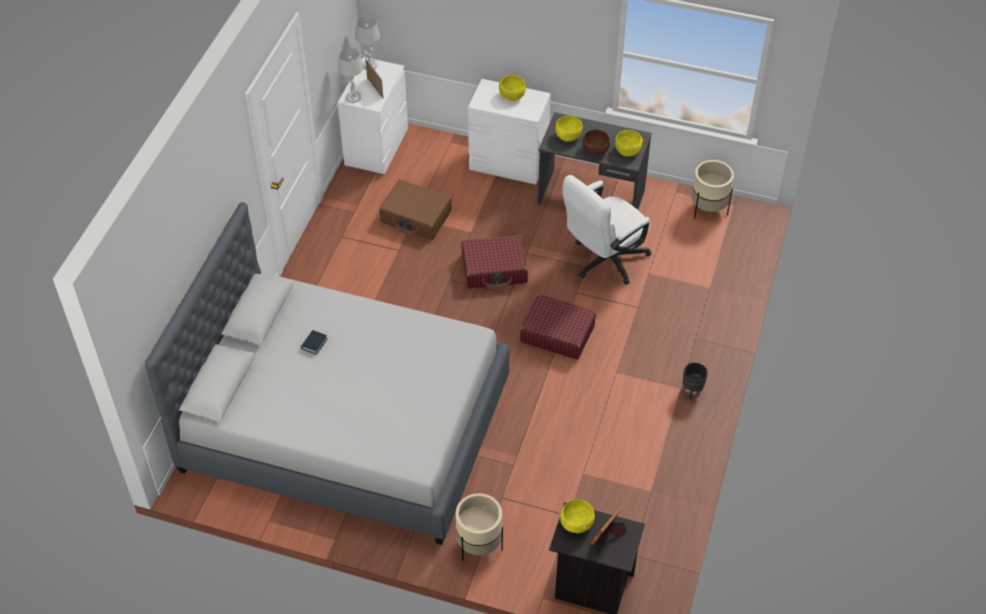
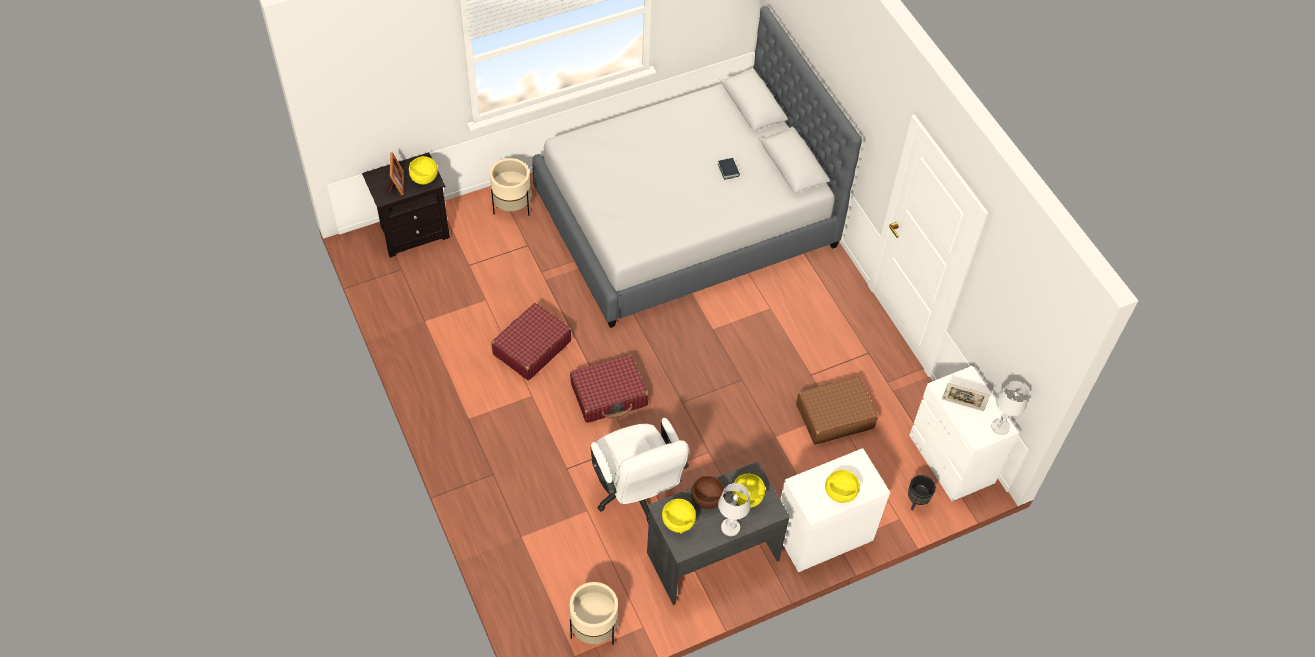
camera: 135 degrees right, 5 degrees up
(353, 97) = (967, 380): white table lamp -> white table lamp (730, 527)
(494, 269) = (717, 415): red suitcase -> red suitcase (531, 348)
(604, 261) = (636, 493): white office chair -> white office chair turned 150 degrees clockwise
(692, 391) = (457, 423): black planter -> black planter (917, 502)

